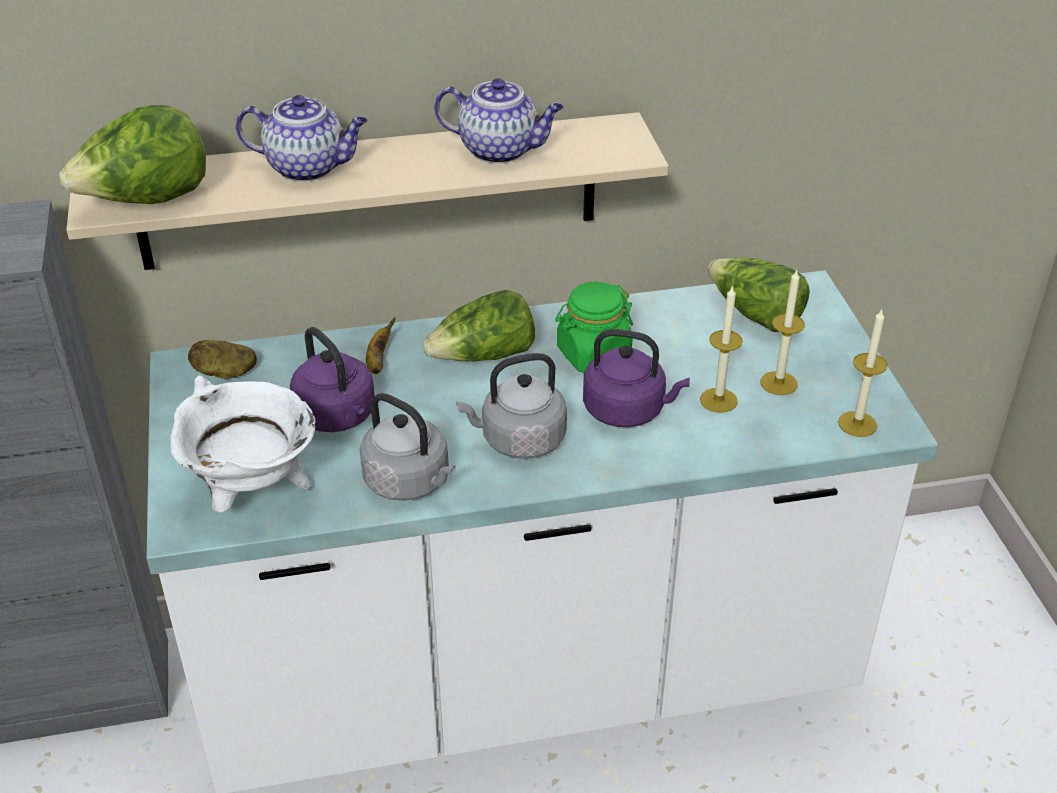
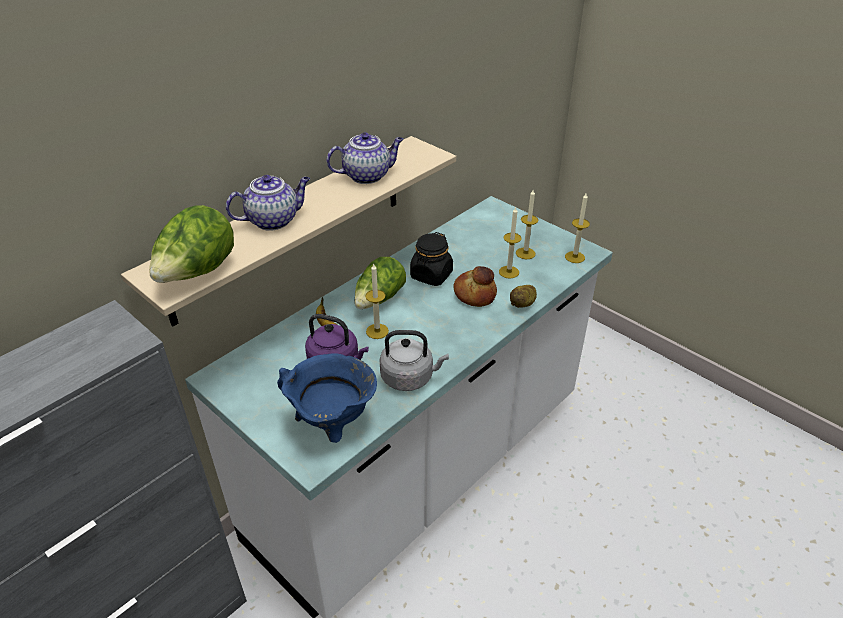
camera: 35 degrees left, 0 degrees up
(225, 373) = (246, 370): potato -> potato (523, 304)
(253, 493) = (333, 425): white cooking pot -> blue cooking pot
(433, 399) = (377, 331): none -> candle
(519, 440) = (440, 331): grey kettle -> none
(593, 354) = (431, 275): green jar -> black jar
(628, 410) = (475, 294): purple kettle -> bread
(755, 314) = (483, 227): lettuce -> none

